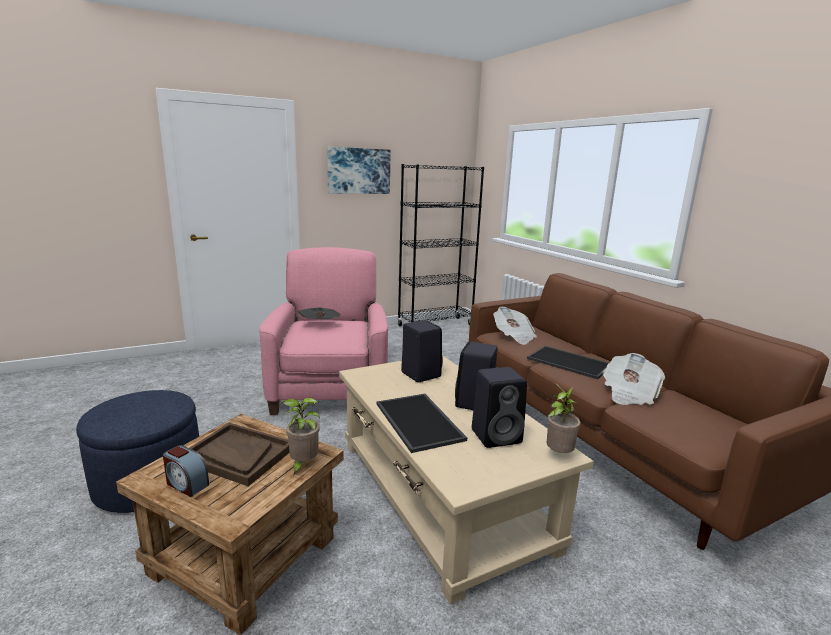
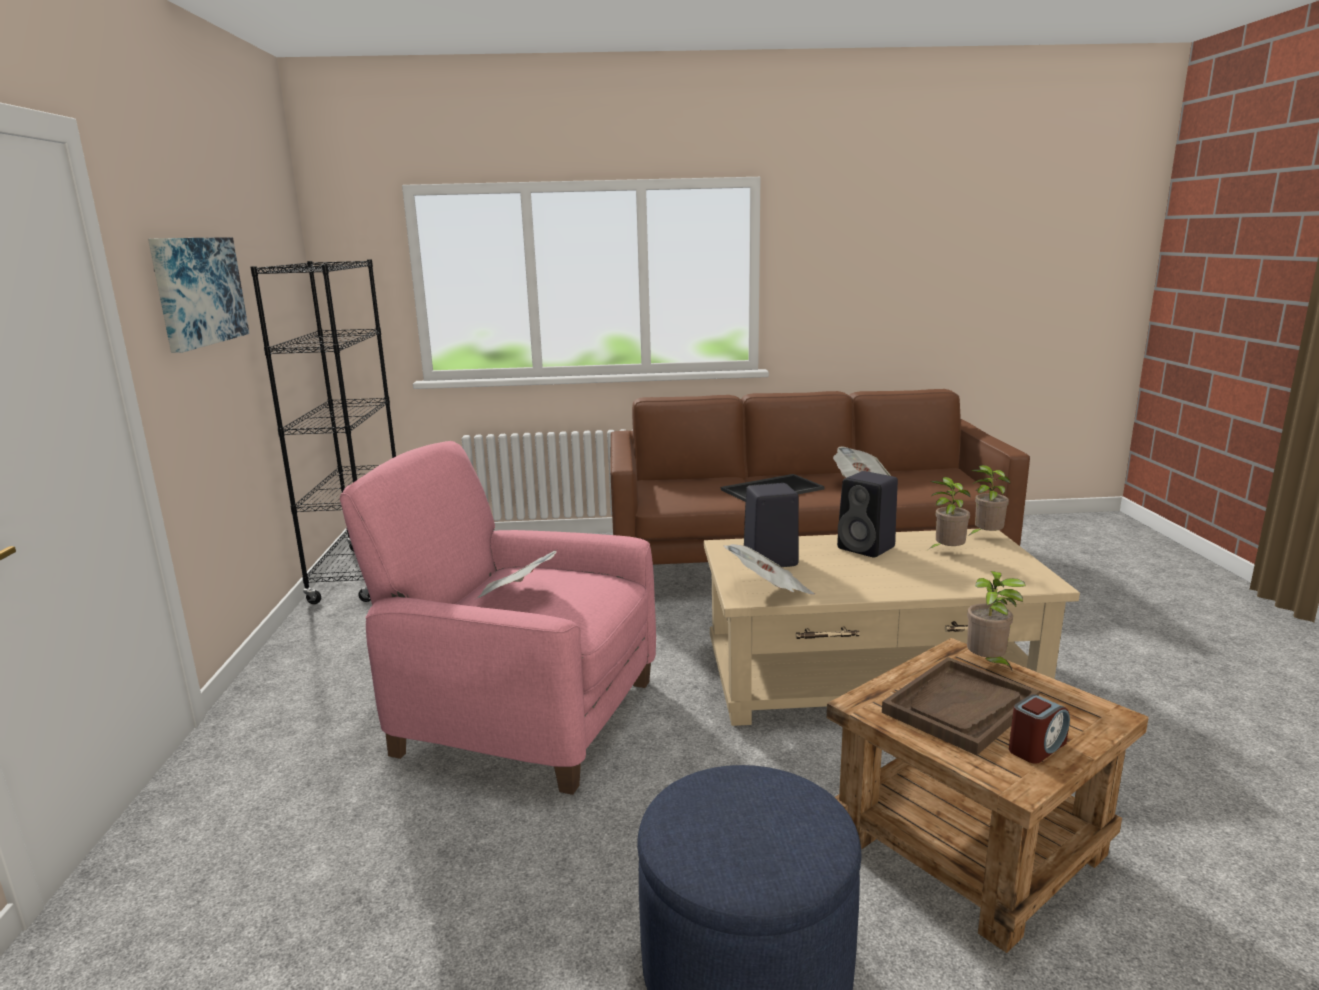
camera: 65 degrees left, 0 degrees up
(420, 421) = (907, 580): tray -> none
(497, 436) = (946, 552): black speaker -> potted plant
(513, 337) = (671, 495): newspaper -> newspaper (769, 591)

